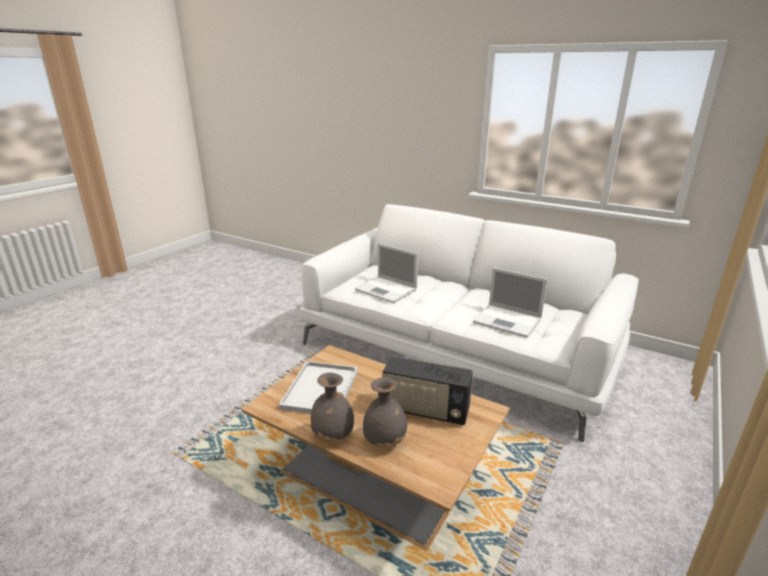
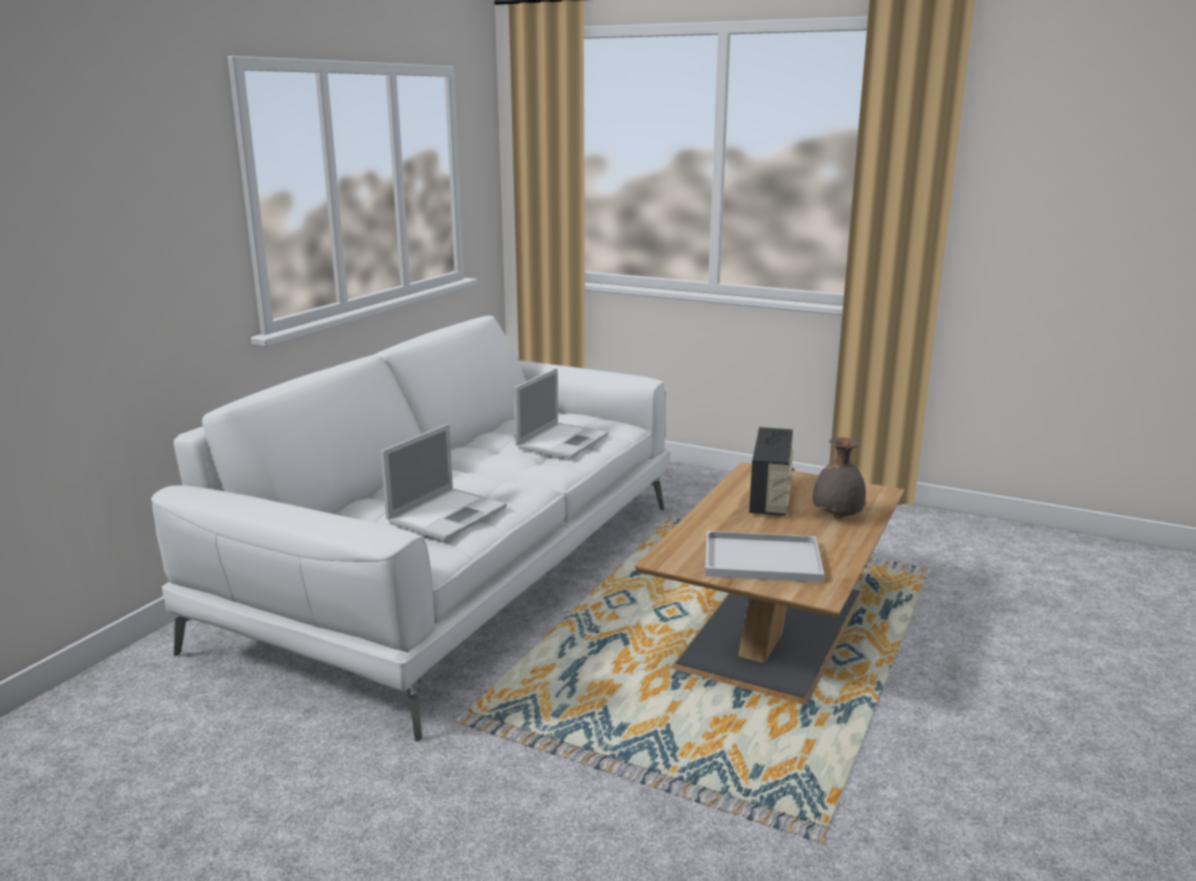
camera: 95 degrees left, 5 degrees down
(333, 436) = (849, 543): grey vase -> none

